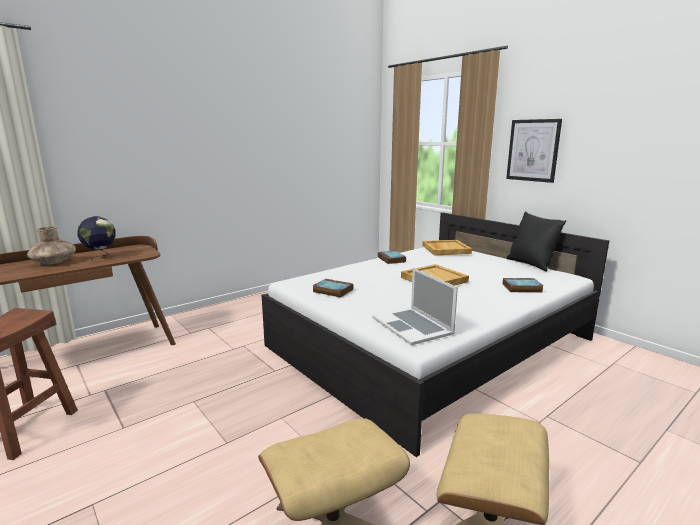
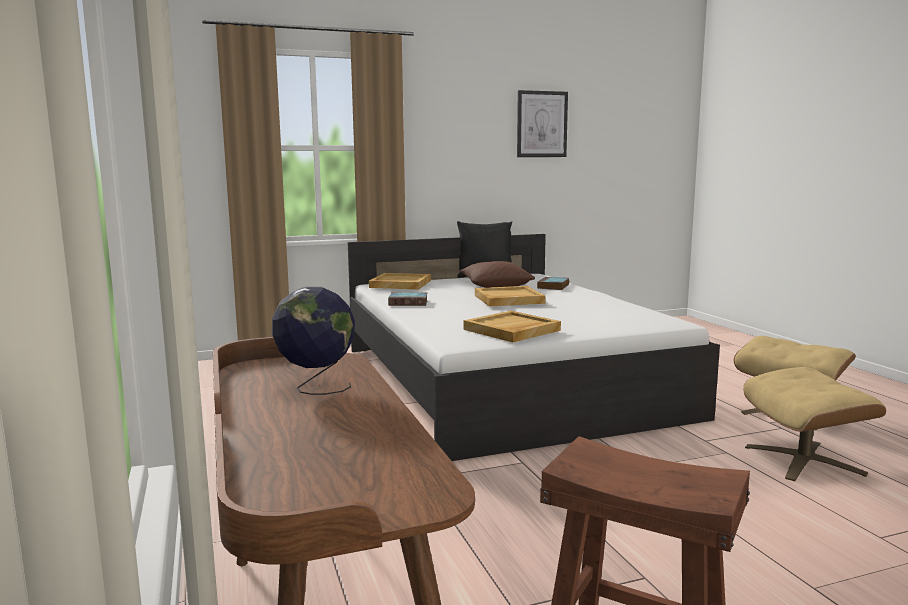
camera: 70 degrees left, 5 degrees down
(54, 262) = (305, 423): brown vase -> none
(332, 291) = (511, 330): book -> beige tray
(412, 325) = (636, 318): laptop -> none
(488, 271) = (495, 286): none -> brown pillow
(533, 150) = (445, 153): picture -> picture (541, 124)

